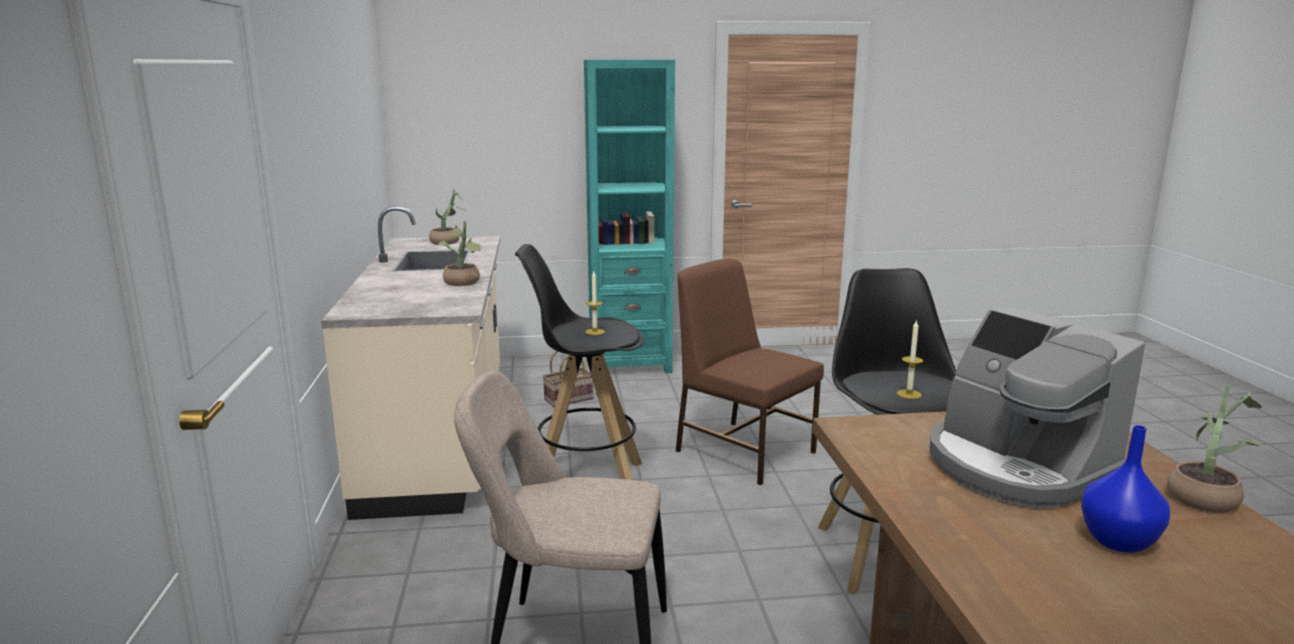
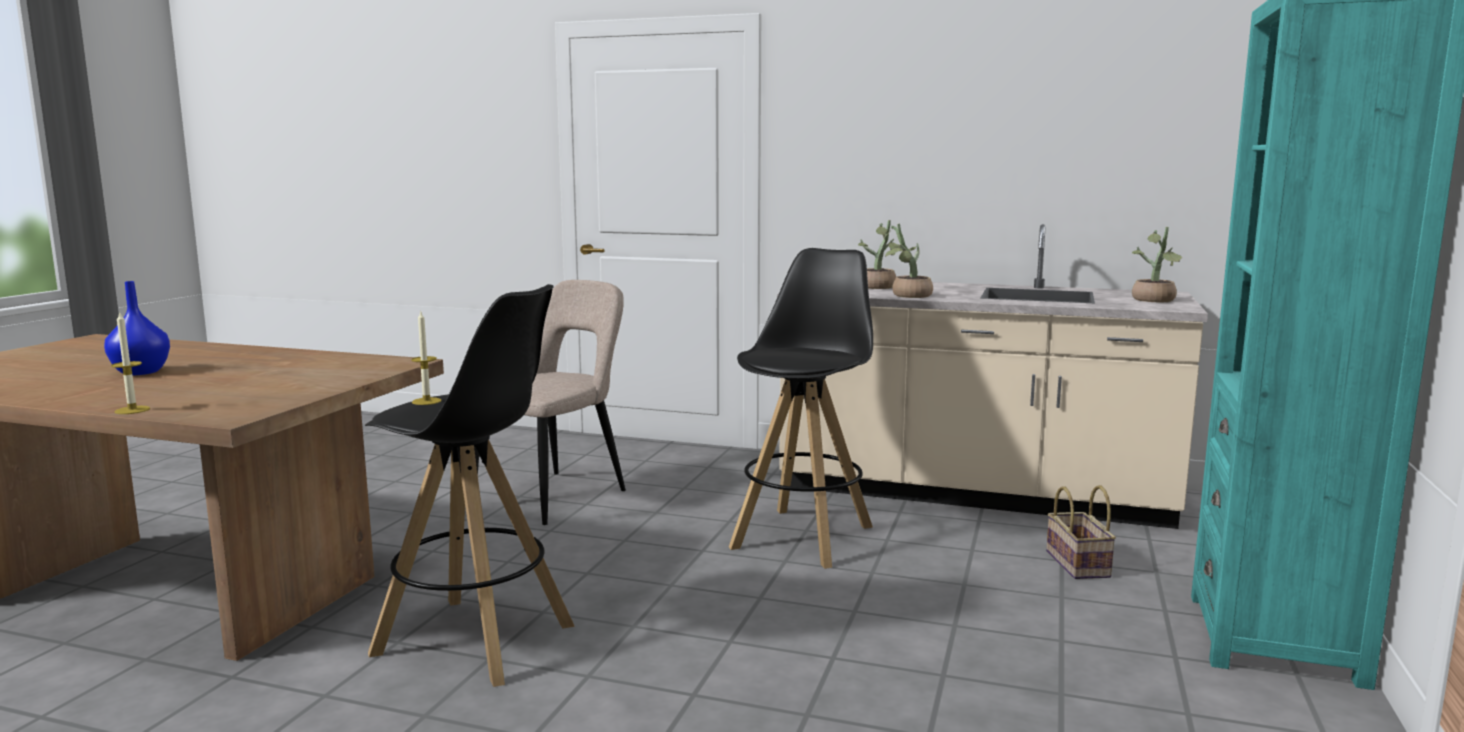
camera: 115 degrees right, 5 degrees down
(594, 332) = (793, 353): candle -> candle (132, 410)
(744, 450) = (814, 638): brown chair -> none
(1016, 467) = (245, 378): coffee machine -> none
(1204, 496) = (76, 402): potted plant -> potted plant (879, 287)

